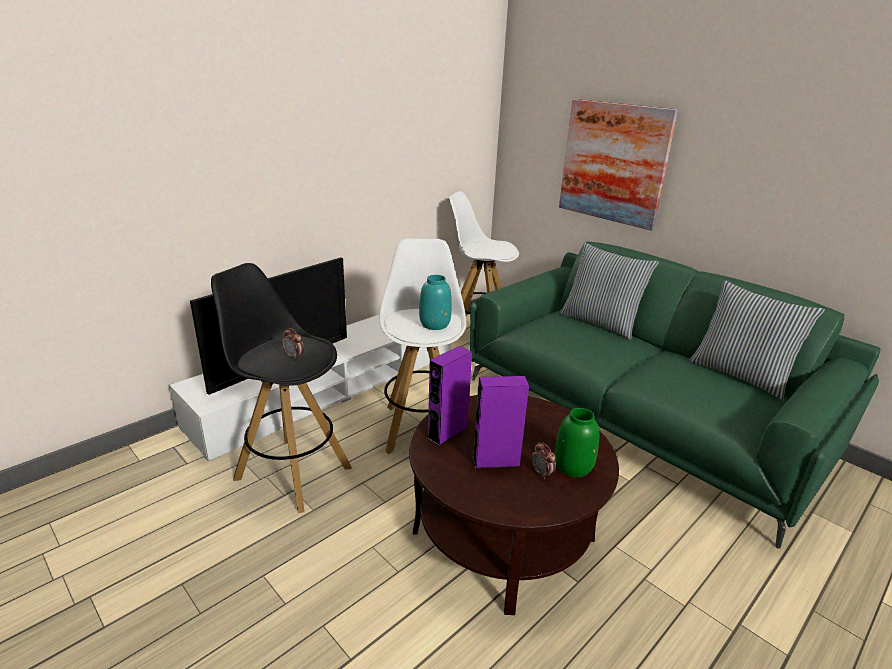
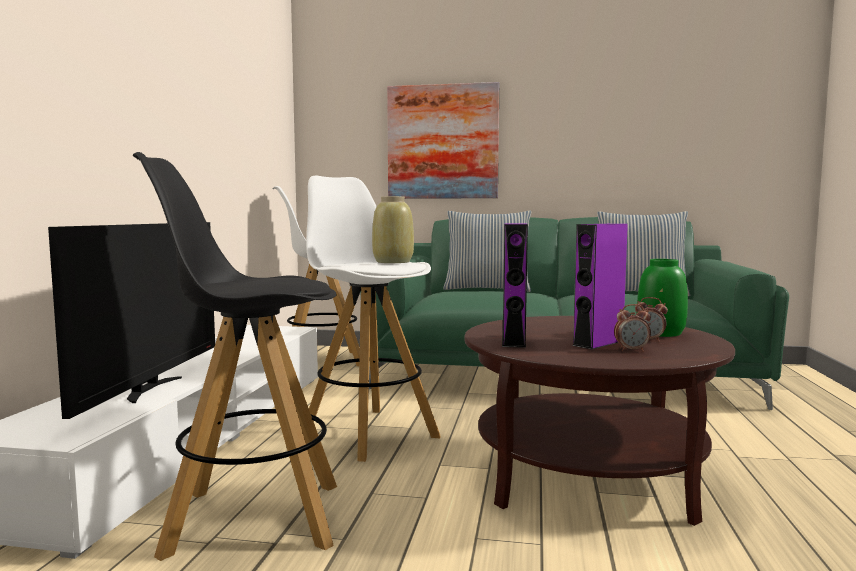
camera: 35 degrees left, 20 degrees down
(294, 356) = (279, 280): alarm clock -> alarm clock (631, 350)
(434, 324) = (392, 262): turquoise vase -> beige vase

